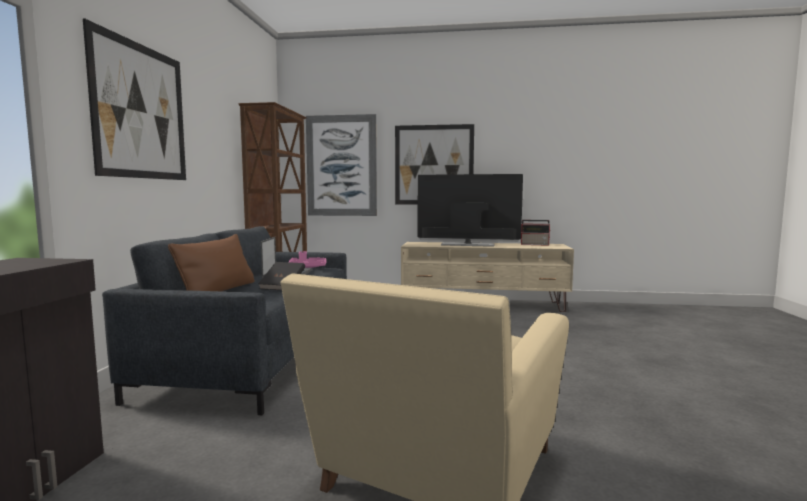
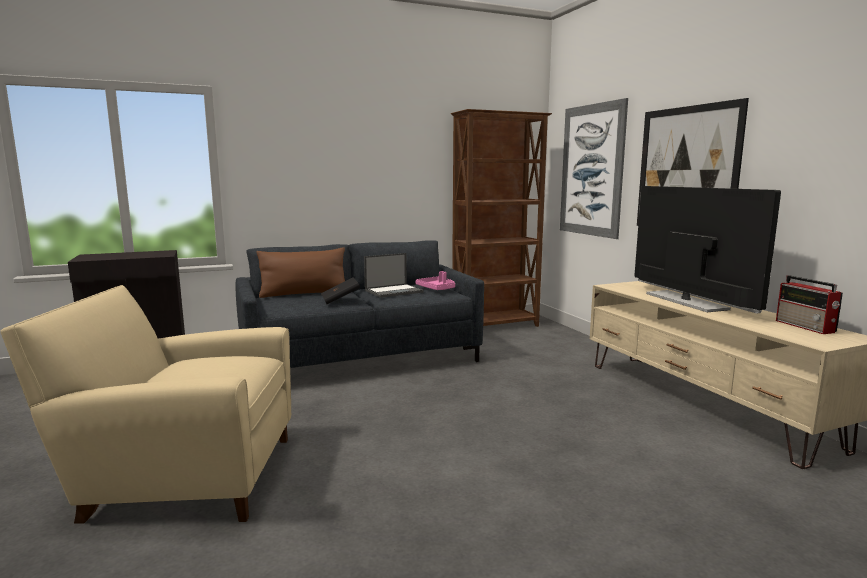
camera: 60 degrees right, 5 degrees up
(141, 112) = (312, 143): picture -> none

